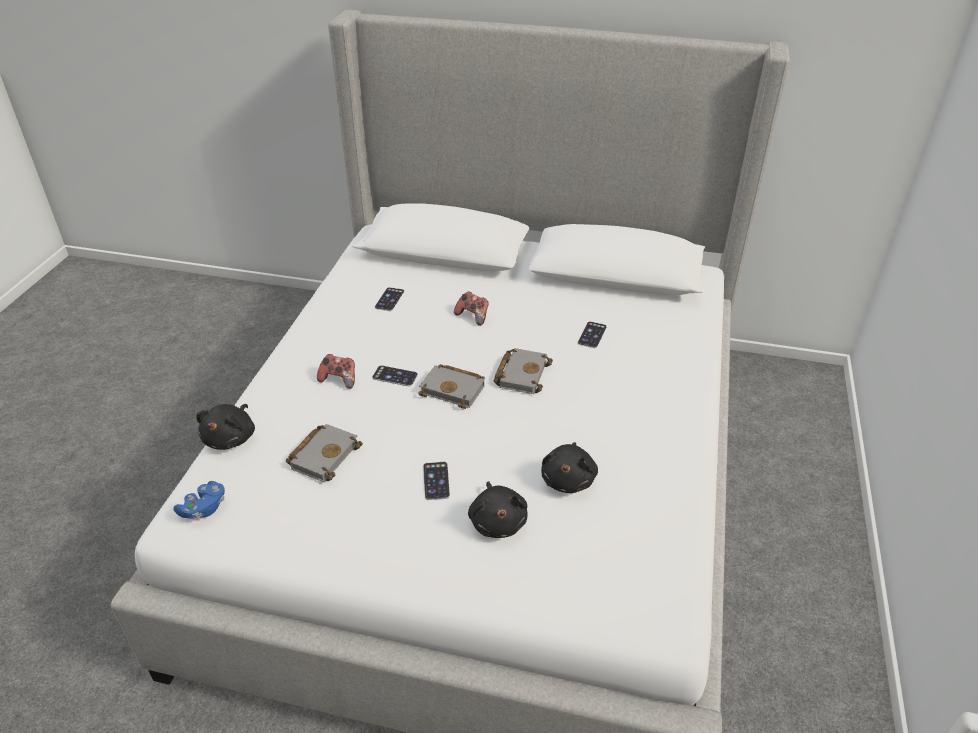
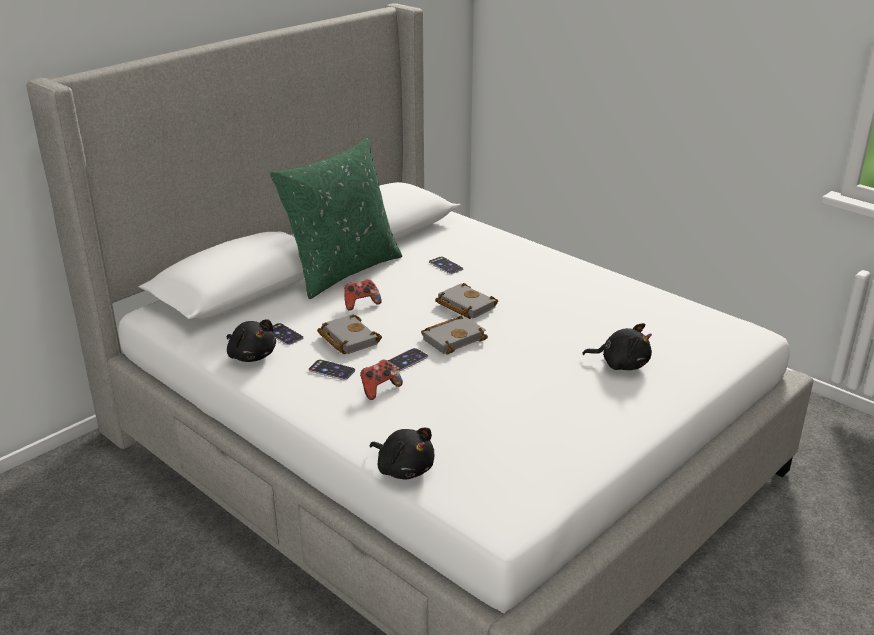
camera: 60 degrees left, 10 degrees down
(204, 508) = (496, 501): blue game controller -> none
(324, 454) = (483, 418): grey book -> grey book (346, 339)
(436, 481) = (557, 377): phone -> phone (331, 370)
(522, 284) = (342, 271): none -> green pillow
(568, 479) = (599, 325): black plush toy -> black plush toy (251, 355)

